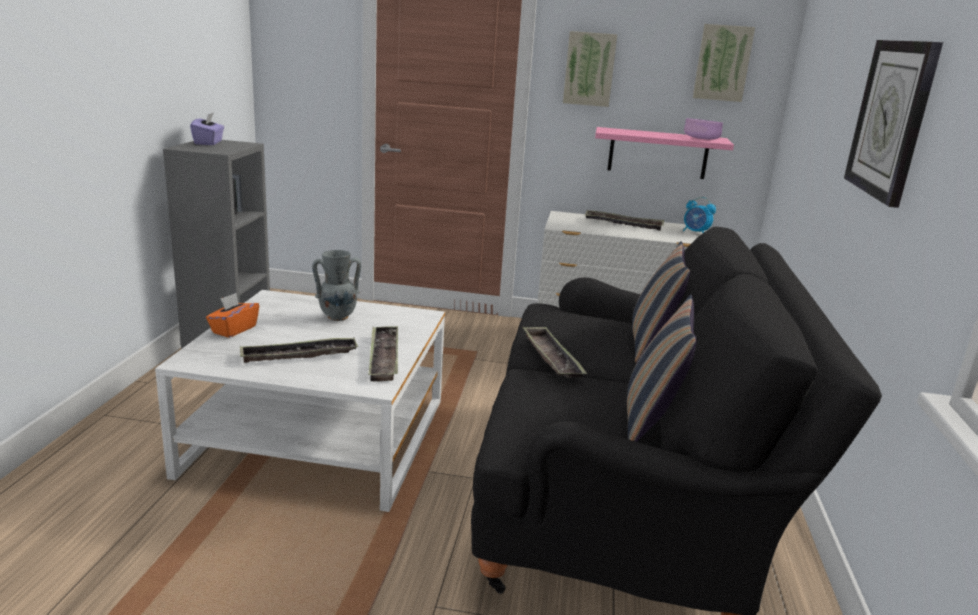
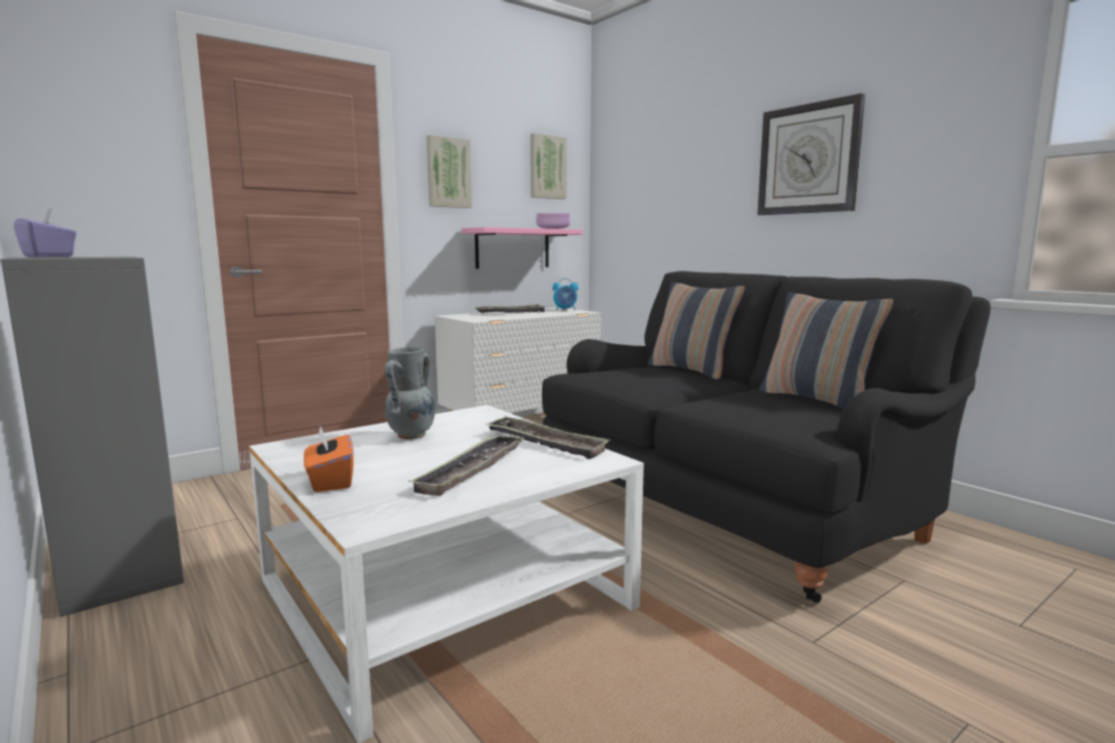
camera: 45 degrees left, 10 degrees down
(551, 357) = (674, 392): tray -> none

